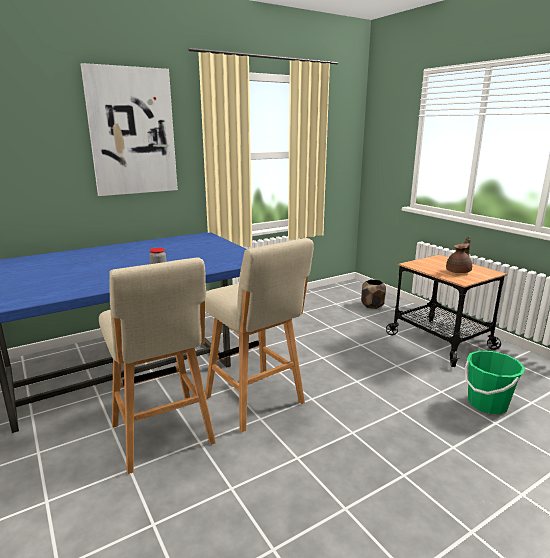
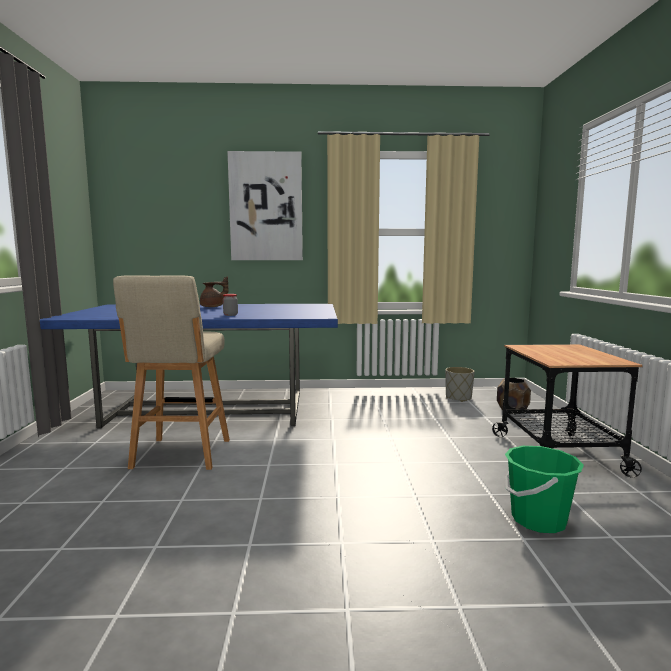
camera: 30 degrees right, 10 degrees down
(256, 401) = (282, 453): beige stool -> none
(324, 301) = (458, 398): none -> grey planter
(459, 271) = (571, 356): brown teapot -> brown teapot (213, 307)

